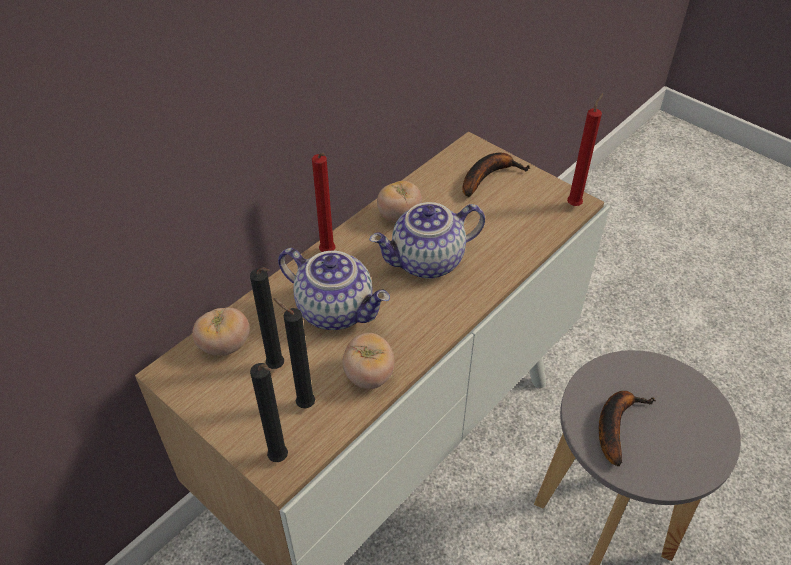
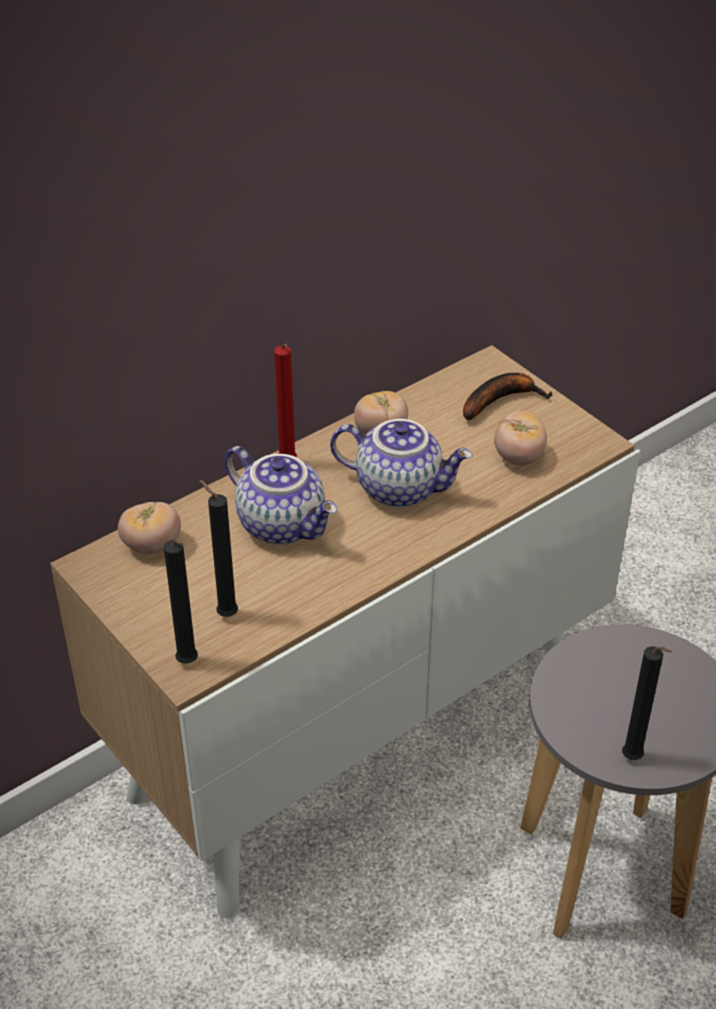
camera: 10 degrees right, 5 degrees down
(278, 368) = (205, 575): black candle -> black candle (634, 759)
(369, 375) = (303, 595): tomato -> tomato (518, 457)
(427, 262) = (400, 487): teapot -> teapot turned 150 degrees counterclockwise
(575, 204) = (597, 443): red candle -> none
(616, 424) = (593, 700): banana -> none

